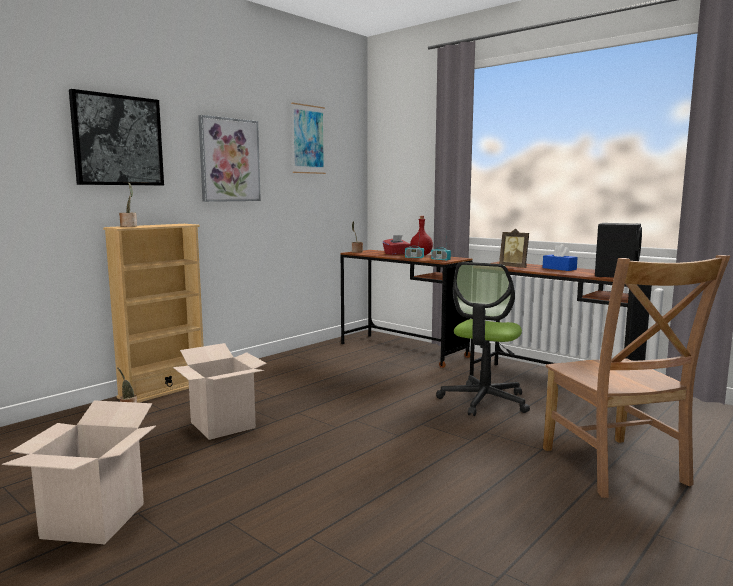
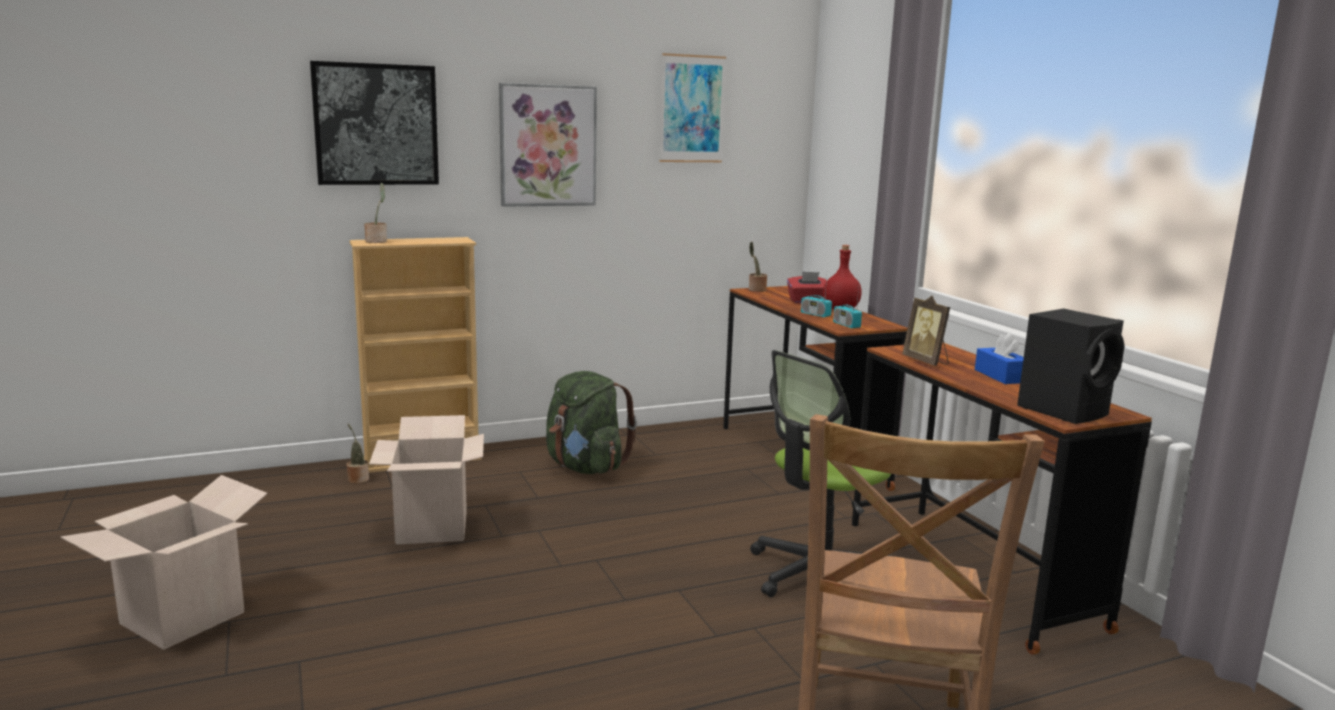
camera: 25 degrees right, 5 degrees up
(284, 375) = (585, 467): none -> green backpack

